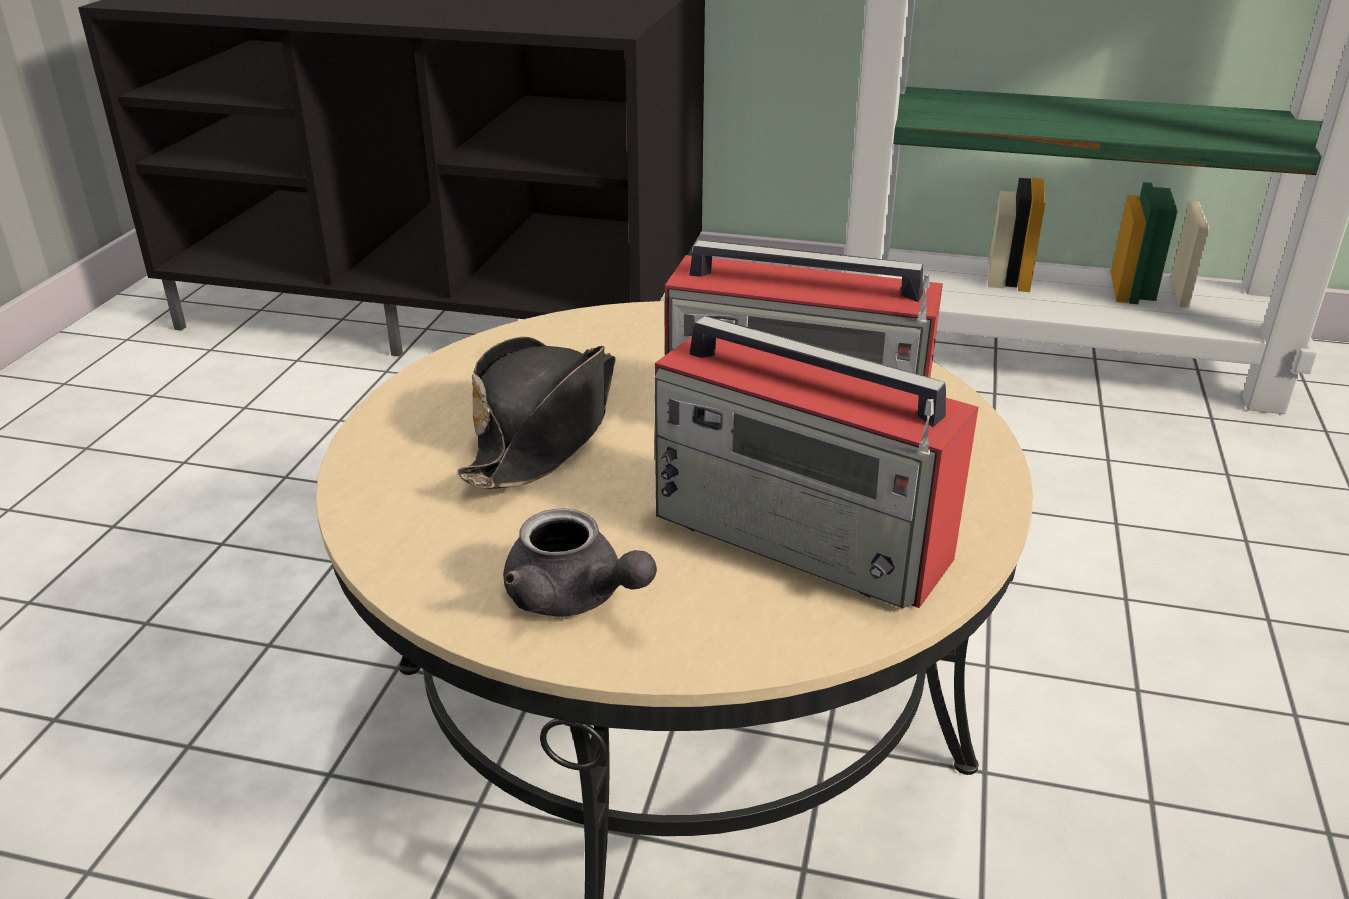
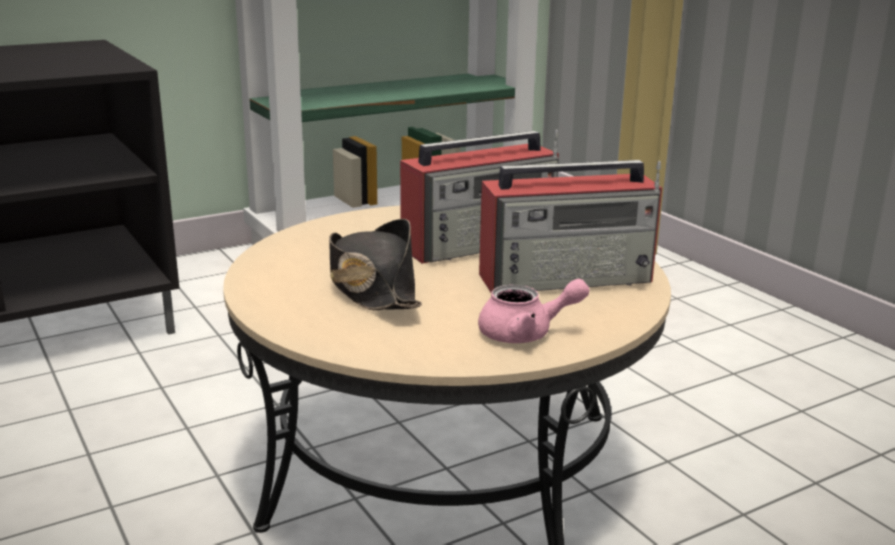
camera: 45 degrees left, 10 degrees down
(574, 598) = (526, 333): grey teapot -> pink teapot

